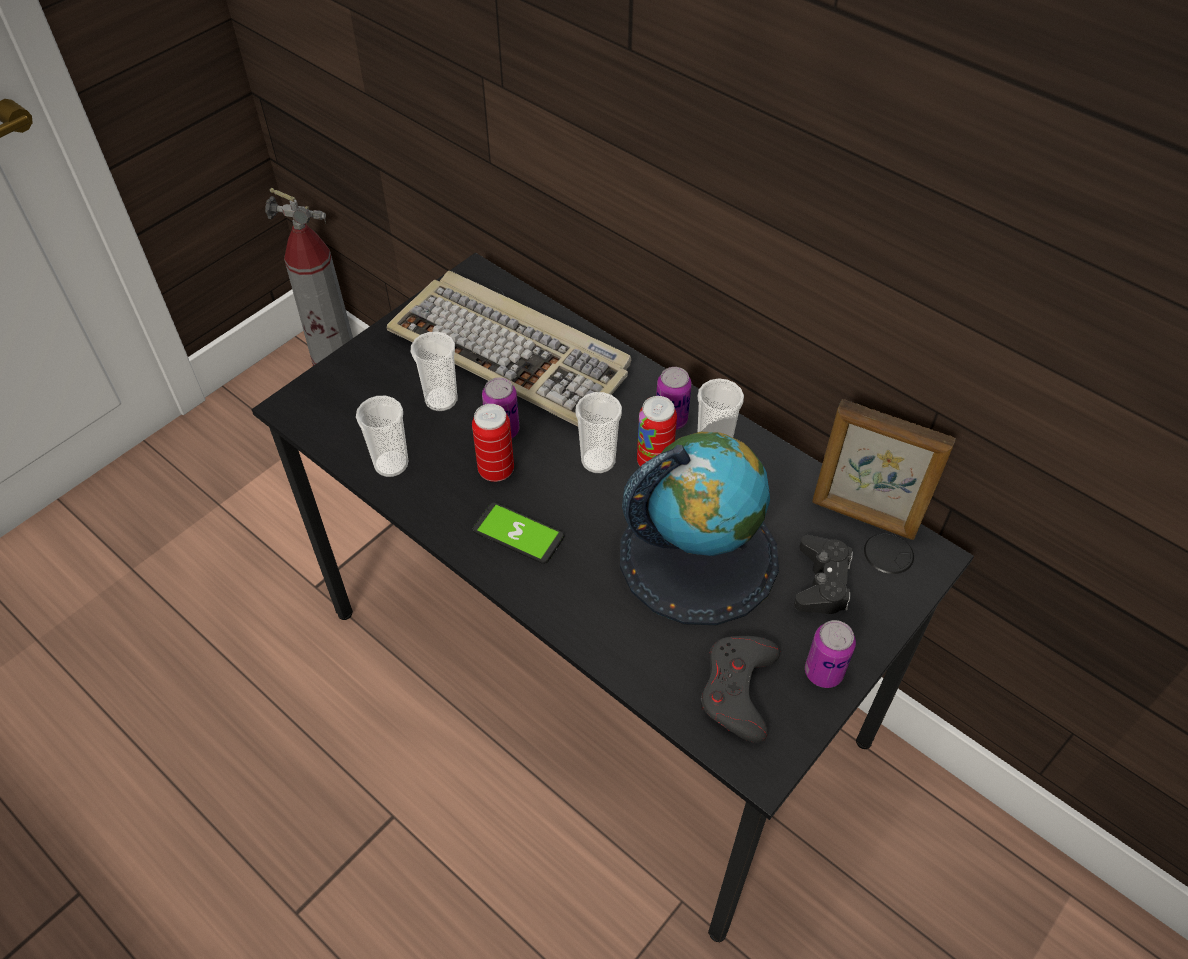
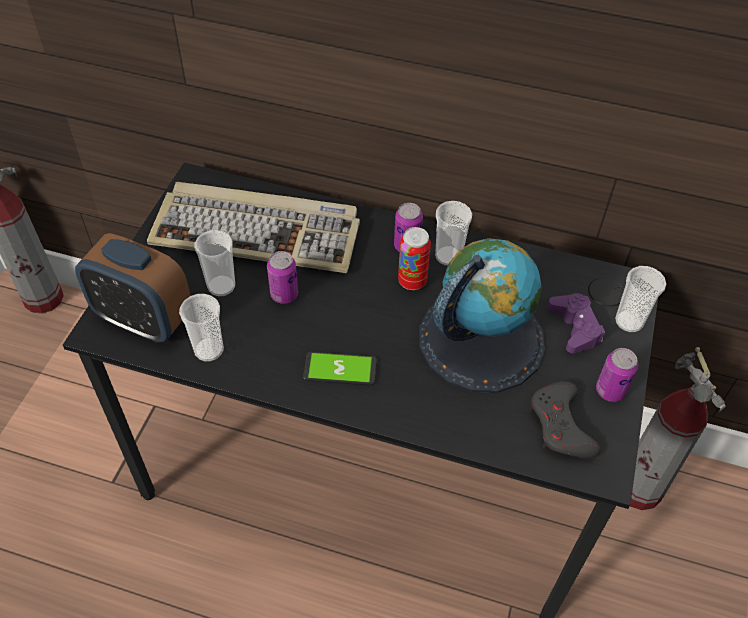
camera: 25 degrees left, 0 degrees up
(343, 410) = (144, 320): none -> alarm clock
(496, 470) = (296, 327): can -> none
(598, 461) = (370, 293): cup -> cup (629, 321)
(822, 581) = (575, 327): black game controller -> purple game controller
(863, 517) = (577, 272): picture frame -> none
(914, 831) = (639, 490): none -> fire extinguisher

